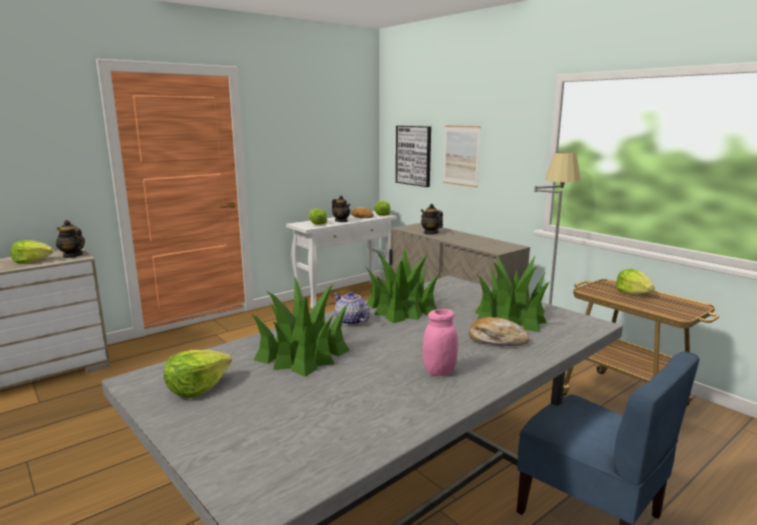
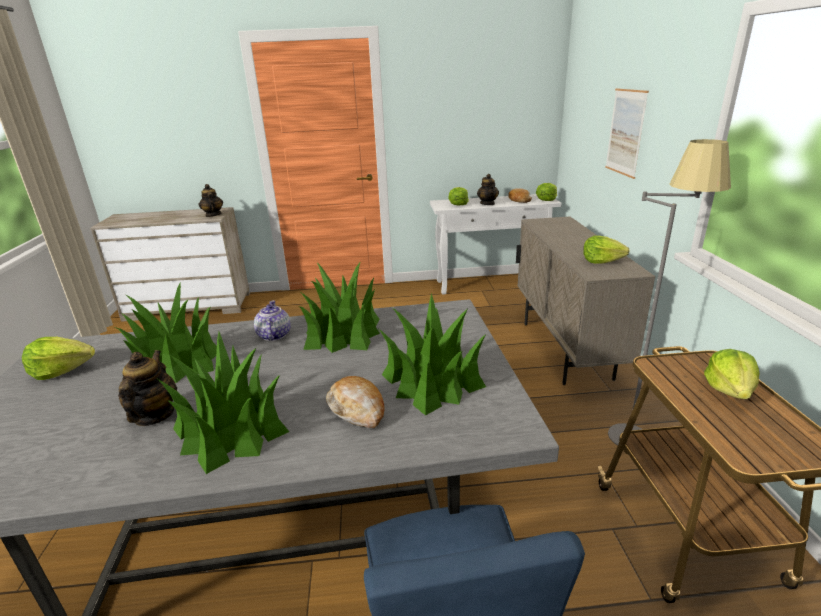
camera: 35 degrees right, 10 degrees up
(32, 261) = (183, 217): lettuce -> lettuce (601, 261)
(414, 155) = (586, 128): picture -> none
(430, 233) = (555, 233): teapot -> teapot (154, 415)
(439, 372) = (231, 429): pink jar -> potted plant

